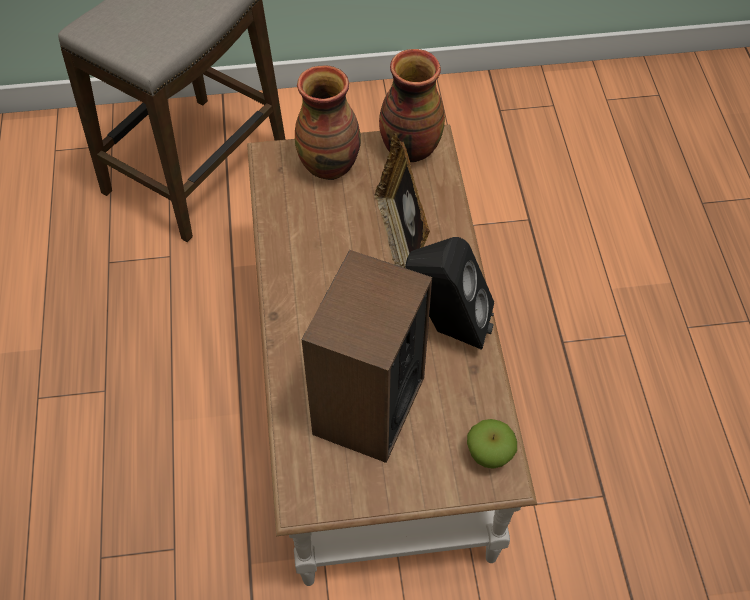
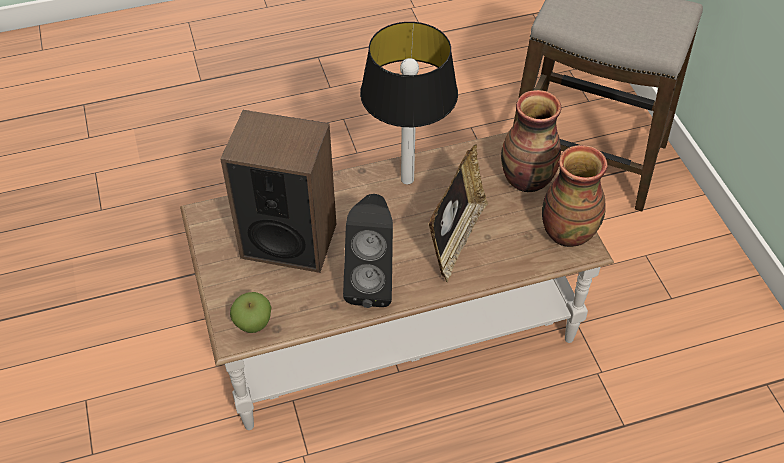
camera: 80 degrees right, 5 degrees down
(299, 271) = (408, 179): none -> table lamp
(400, 242) = (455, 240): picture frame -> picture frame turned 135 degrees clockwise

